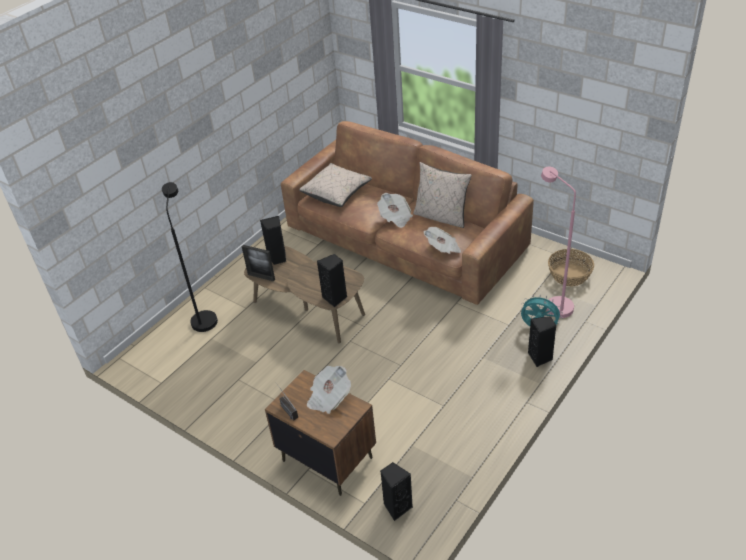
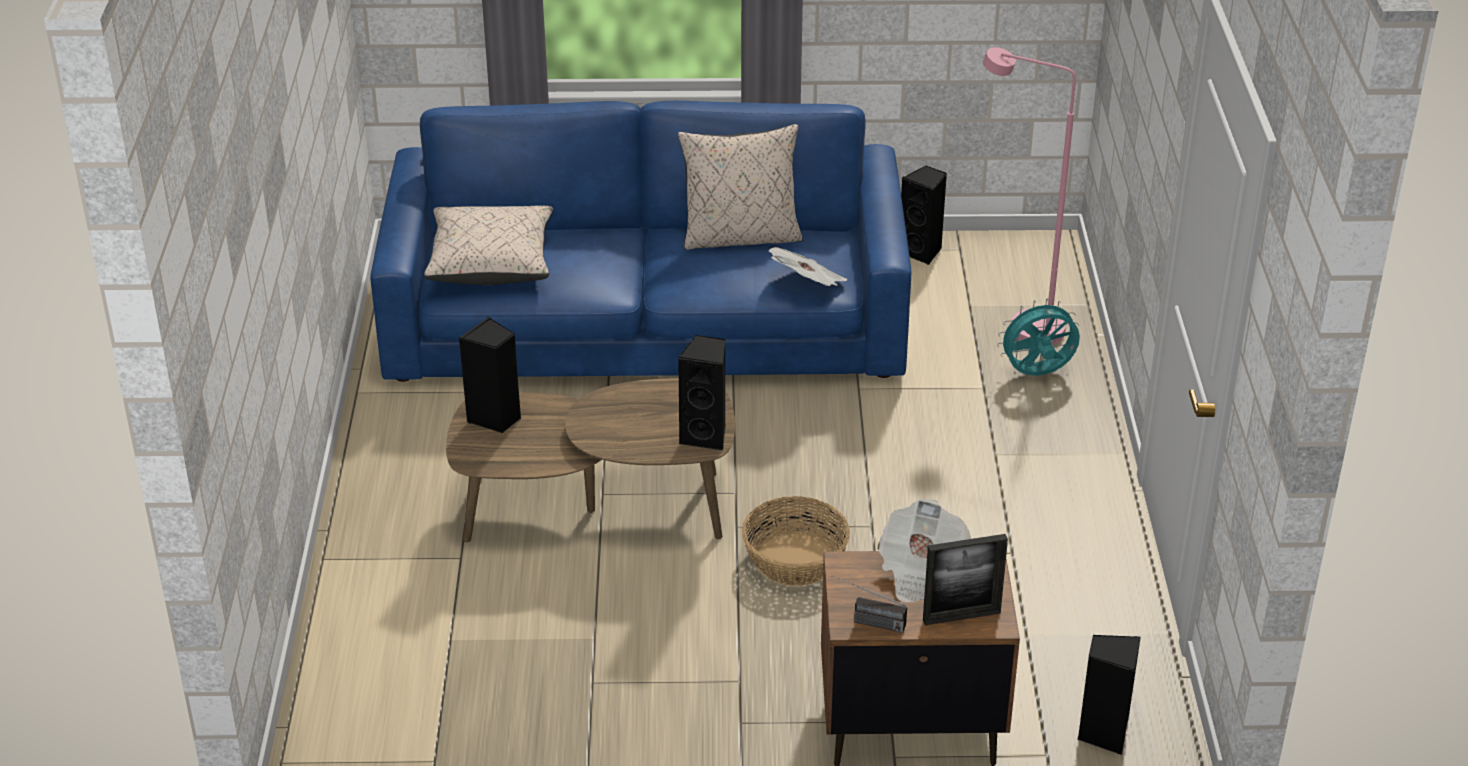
camera: 40 degrees left, 5 degrees down
(203, 317) = (386, 611): black floor lamp -> none
(261, 277) = (502, 463): picture frame -> picture frame (961, 616)
(395, 217) = (661, 265): newspaper -> none
(404, 238) = (646, 320): brown sofa -> blue sofa
(540, 358) = (1086, 416): black speaker -> black speaker (922, 252)
(569, 275) = (999, 275): basket -> basket (795, 560)

